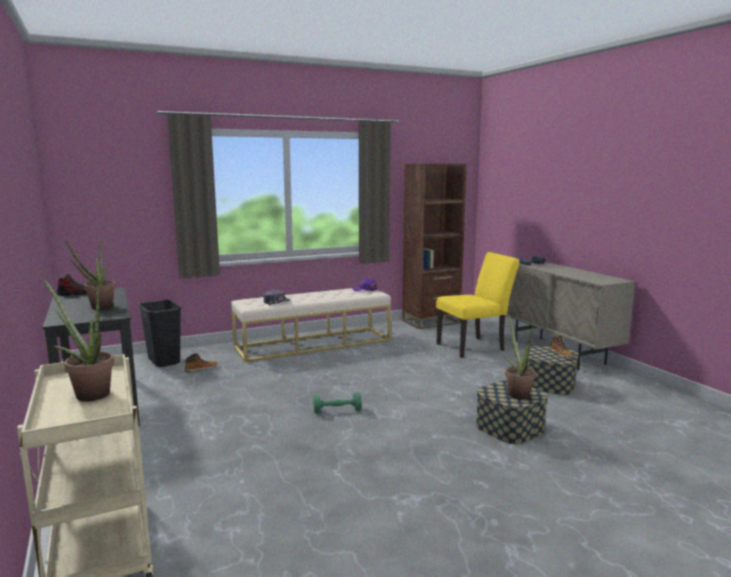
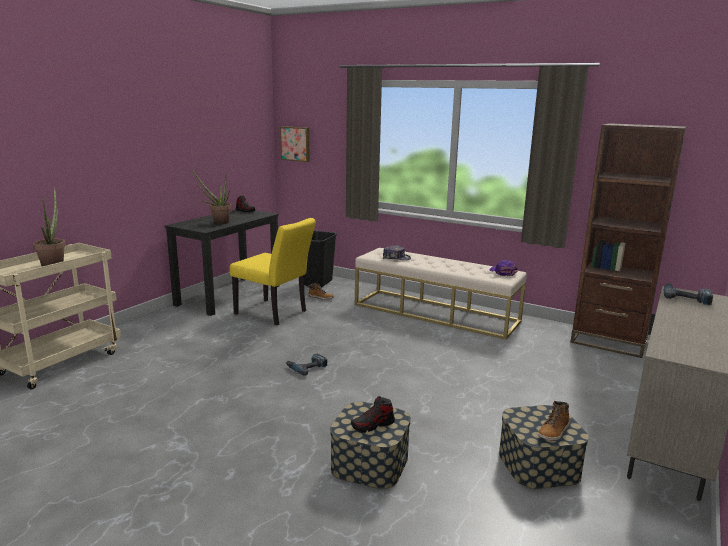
camera: 55 degrees right, 5 degrees up
(86, 204) = (295, 143): none -> picture
(337, 411) = (306, 367): green dumbbell -> power drill
(475, 346) = (577, 386): yellow chair -> yellow chair (275, 313)
(516, 393) = (373, 425): potted plant -> shoe

